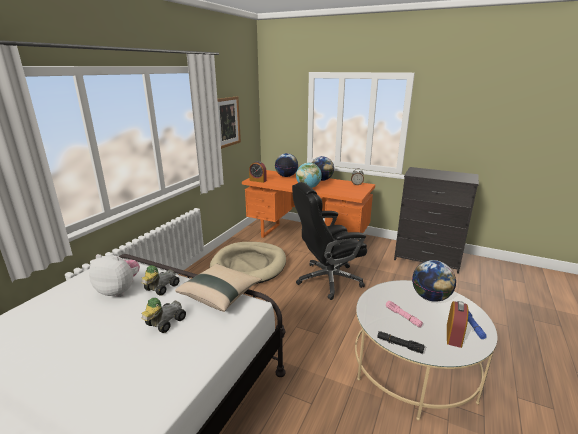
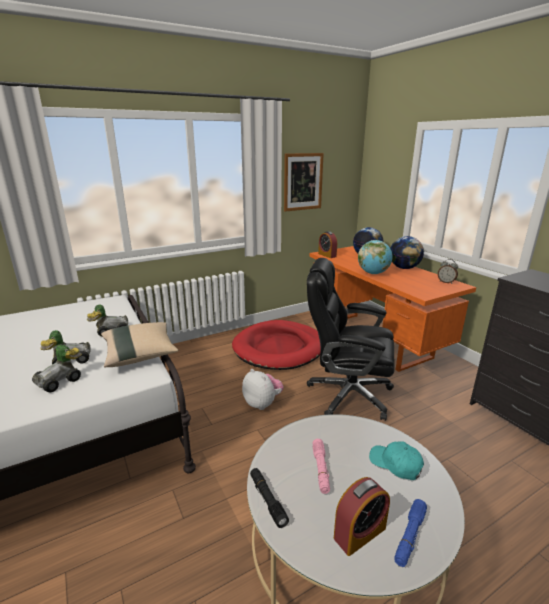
camera: 35 degrees right, 0 degrees up
(119, 290) = (84, 322): plush toy -> plush toy (262, 403)
(187, 340) = (61, 381): none -> toy car
(249, 265) = (279, 348): beige dog bed -> red dog bed
(430, 297) = (395, 464): globe -> turquoise cap

